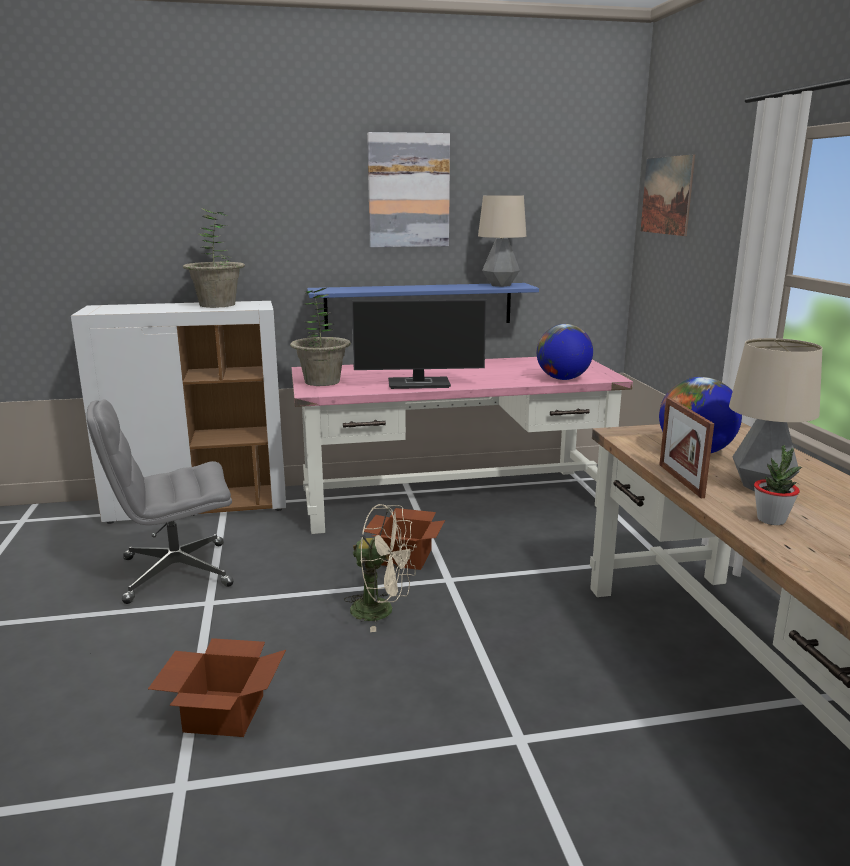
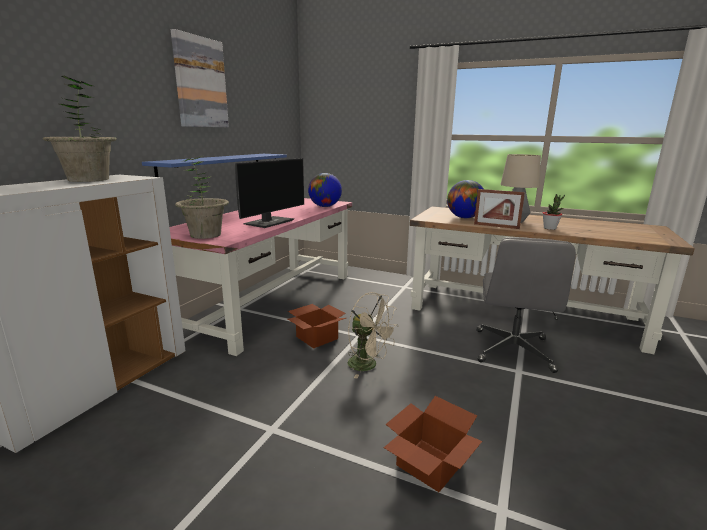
camera: 55 degrees left, 0 degrees up
(175, 573) = (196, 434): grey office chair -> grey office chair (513, 351)
(381, 611) = (368, 365): beige fan -> beige fan turned 75 degrees clockwise
(500, 285) = (261, 154): table lamp -> none
(666, 195) = (331, 99): picture -> none

